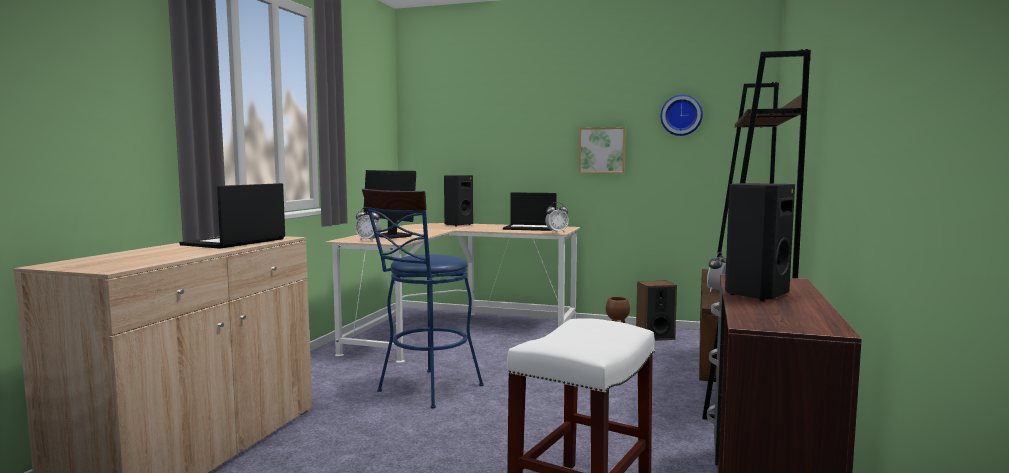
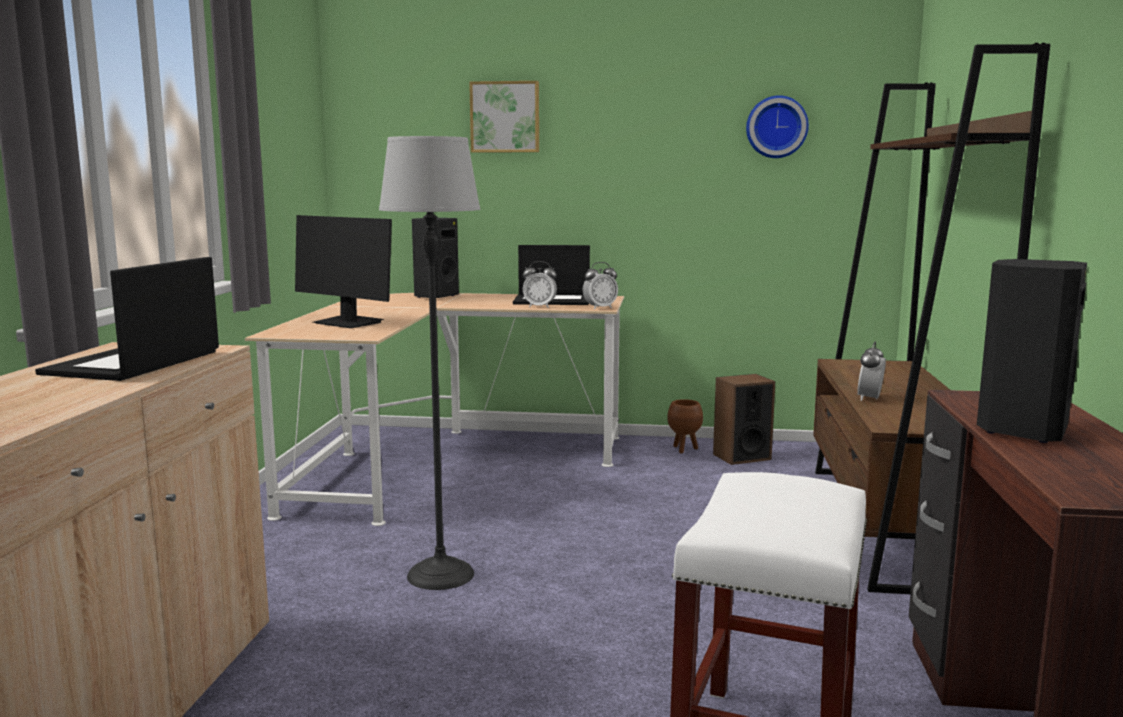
camera: 10 degrees left, 5 degrees up
(368, 240) = (317, 333): alarm clock -> alarm clock (539, 307)
(425, 391) = (440, 574): blue stool -> floor lamp
(602, 150) = (657, 179): picture -> picture (505, 117)

